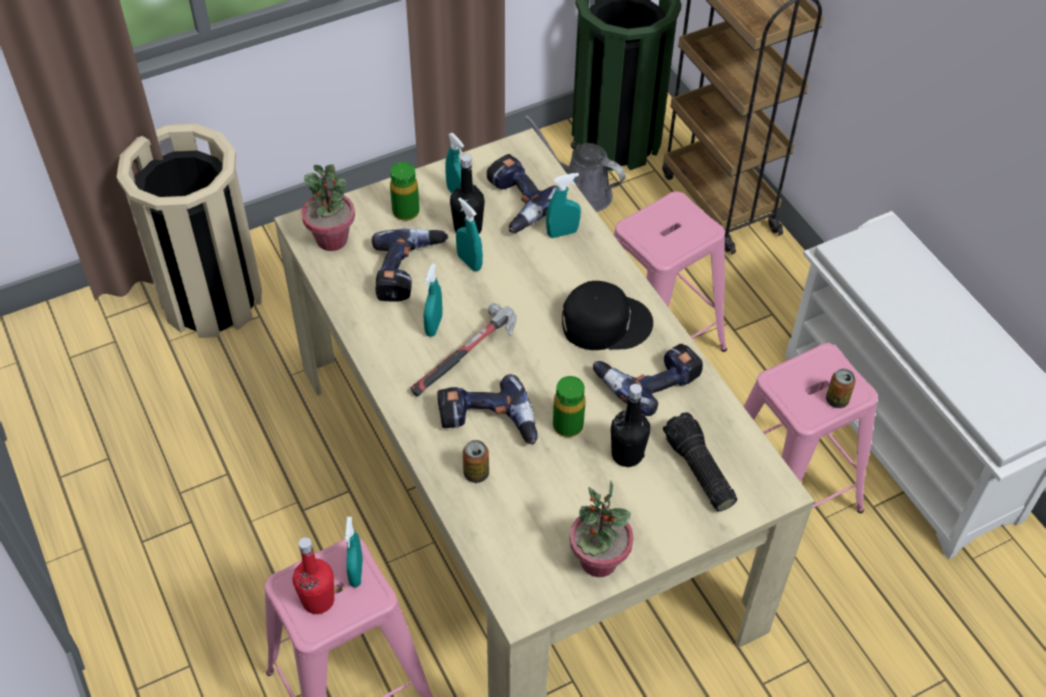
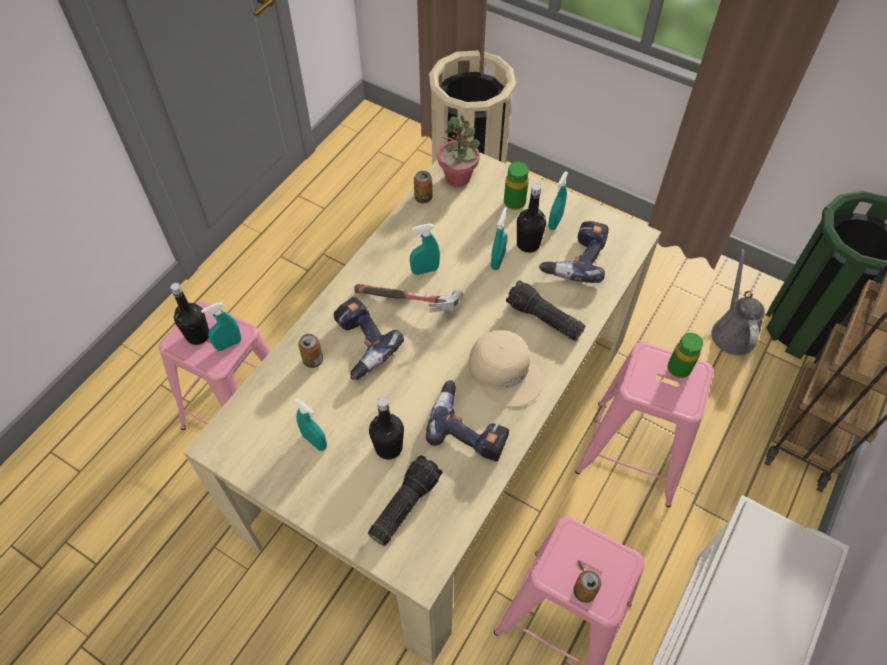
camera: 60 degrees right, 5 degrees up
(318, 600) = (198, 335): red bottle -> black bottle
(334, 281) = (423, 198): none -> can
(408, 271) = (462, 232): power drill -> none
(562, 233) = (571, 301): turquoise spray bottle -> turquoise spray bottle (314, 441)
(566, 264) = (543, 319): none -> flashlight
(568, 426) = (390, 395): green bottle -> green bottle (678, 369)
(598, 561) = (280, 474): potted plant -> none
(605, 322) = (506, 371): black cap -> beige cap

